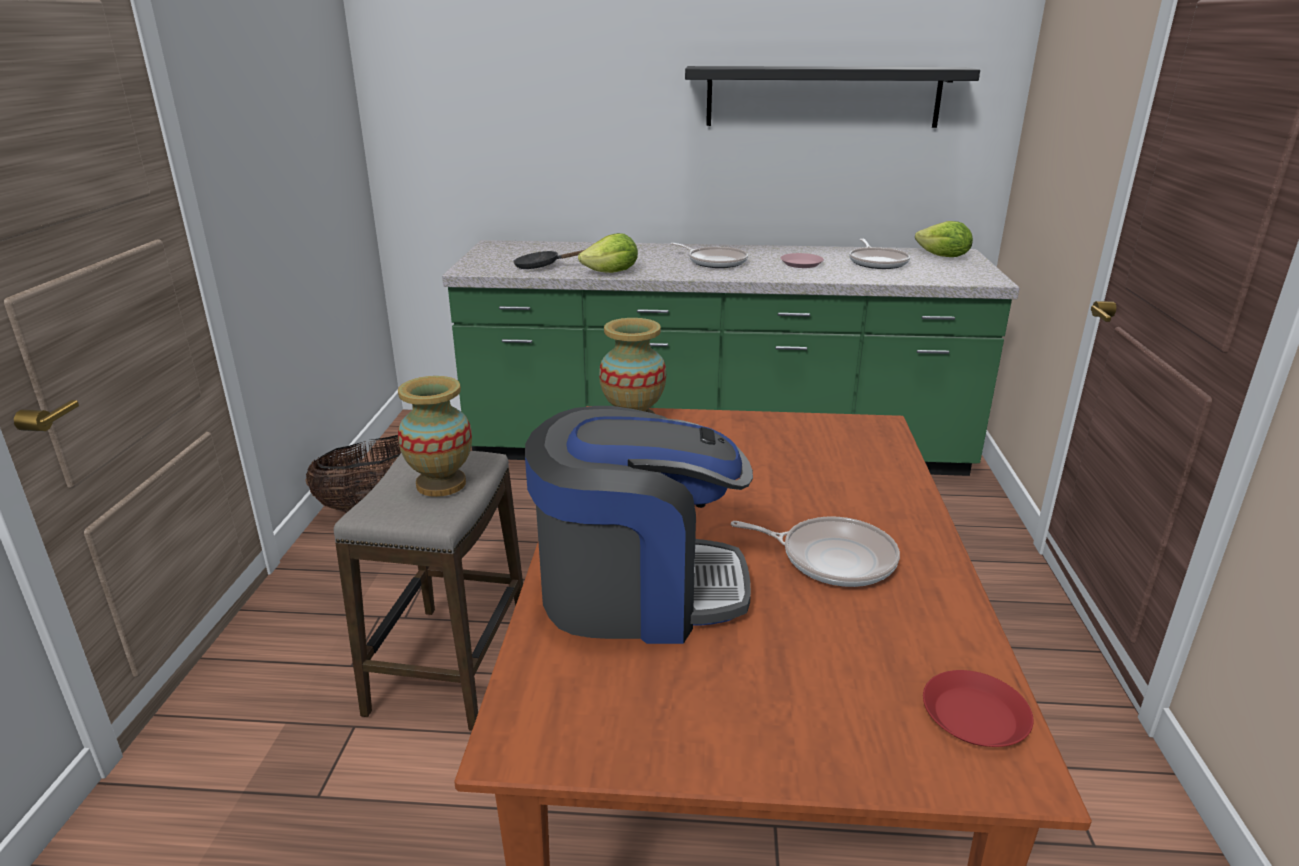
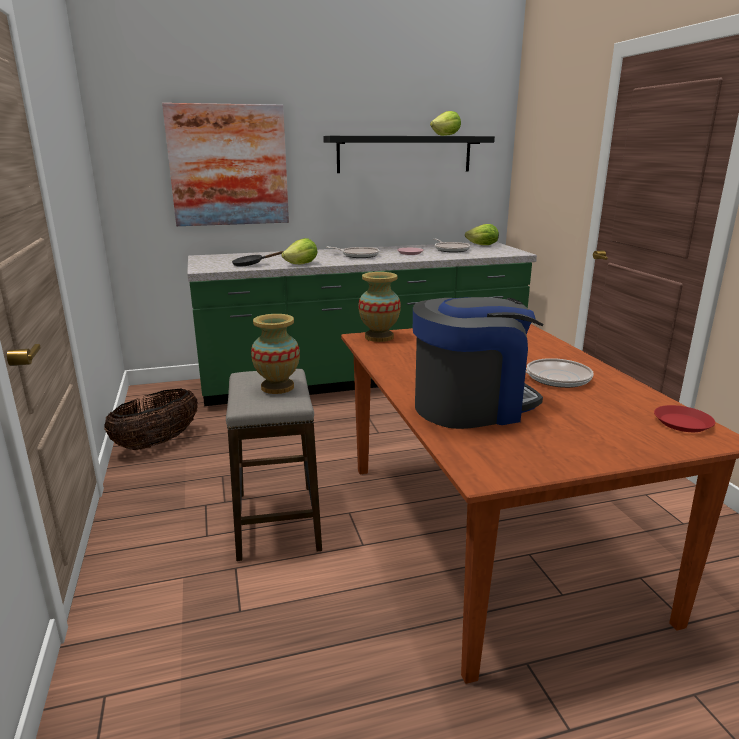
camera: 20 degrees left, 5 degrees down
(541, 111) = (228, 166): none -> picture
(891, 67) = (446, 135): none -> lettuce

